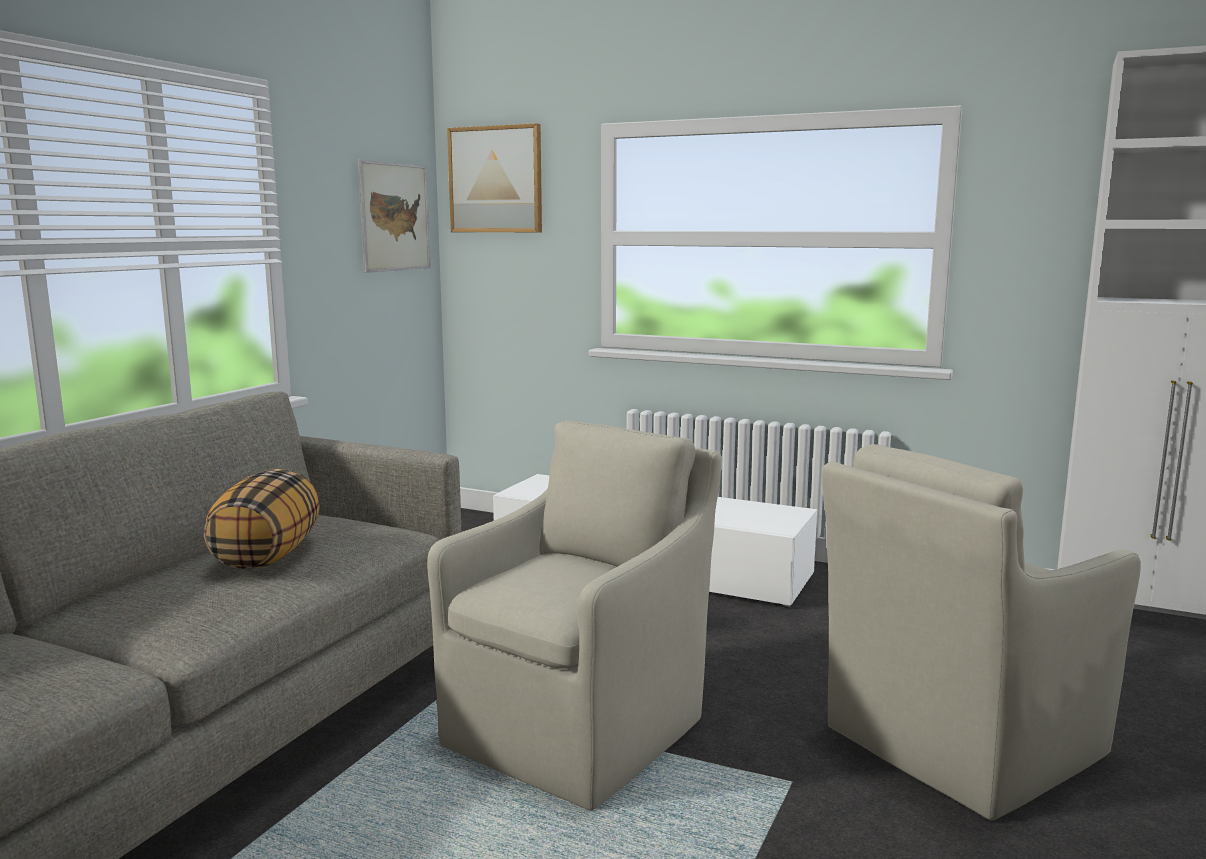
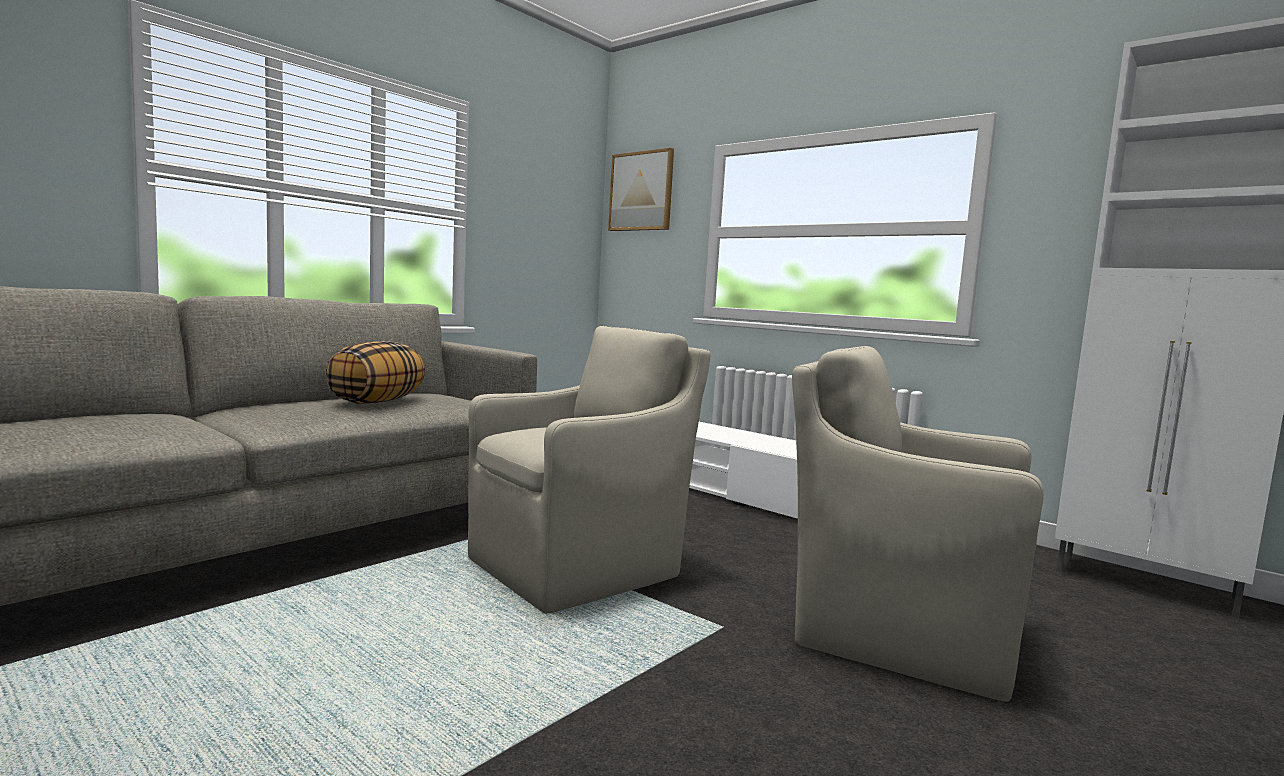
camera: 15 degrees right, 5 degrees down
(395, 217) = (564, 214): picture -> none
(957, 744) = (895, 630): beige armchair -> beige armchair turned 45 degrees clockwise

